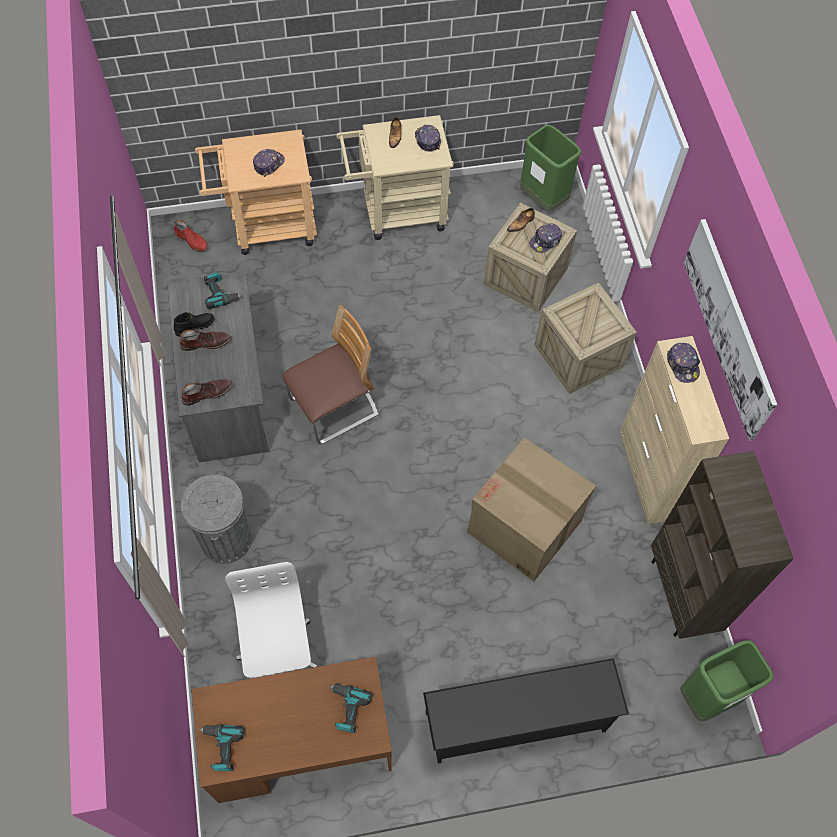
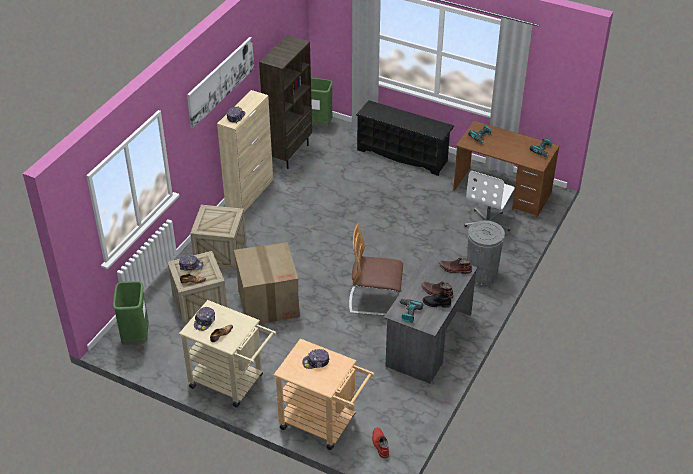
camera: 140 degrees left, 20 degrees down
(525, 527) = (329, 206): cardboard box -> cardboard box (268, 302)

